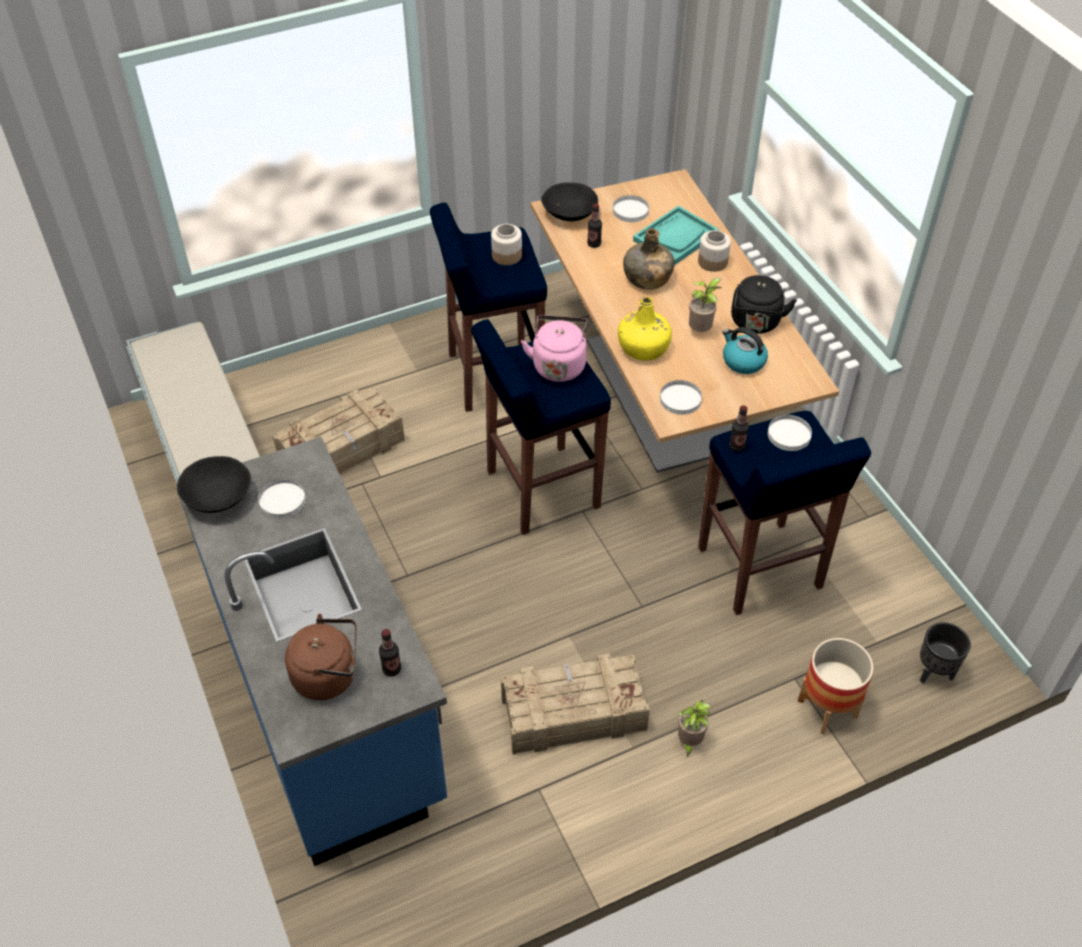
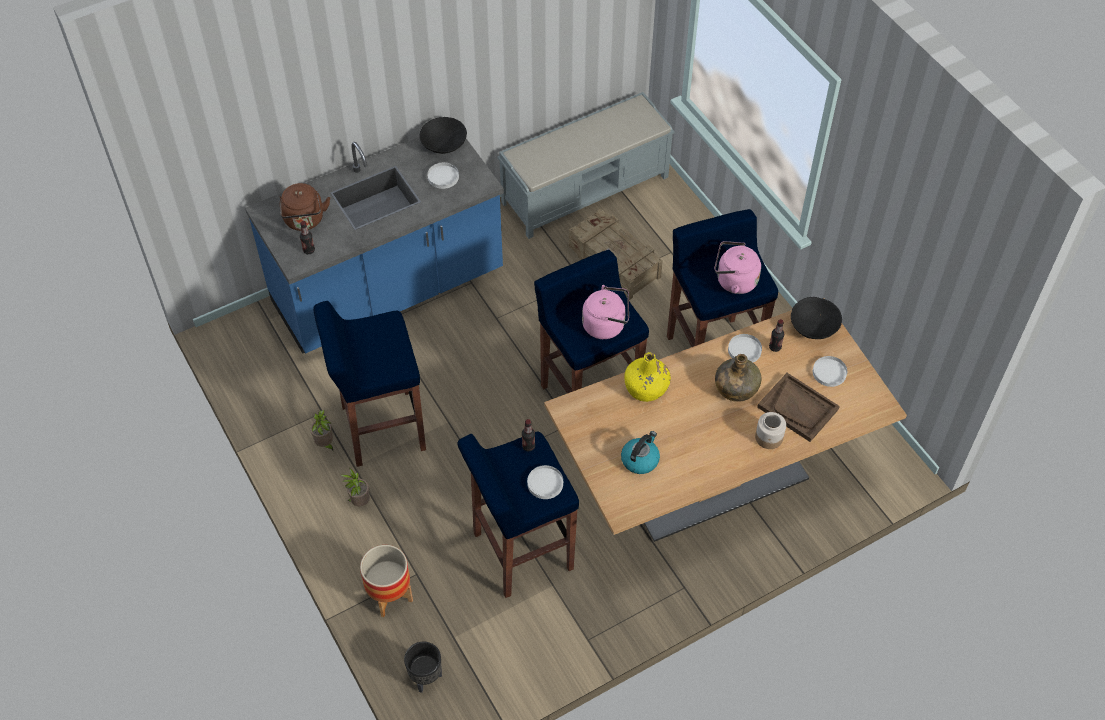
camera: 85 degrees right, 5 degrees up
(506, 256) = (734, 281): jar -> pink kettle
(572, 713) = (381, 428): crate -> blue stool
(675, 237) = (798, 408): turquoise tray -> brown tray
(681, 399) = (588, 415): white plate -> white plate (744, 350)
(701, 331) = (673, 429): potted plant -> potted plant (325, 444)
(755, 323) = (690, 470): black kettle -> none

